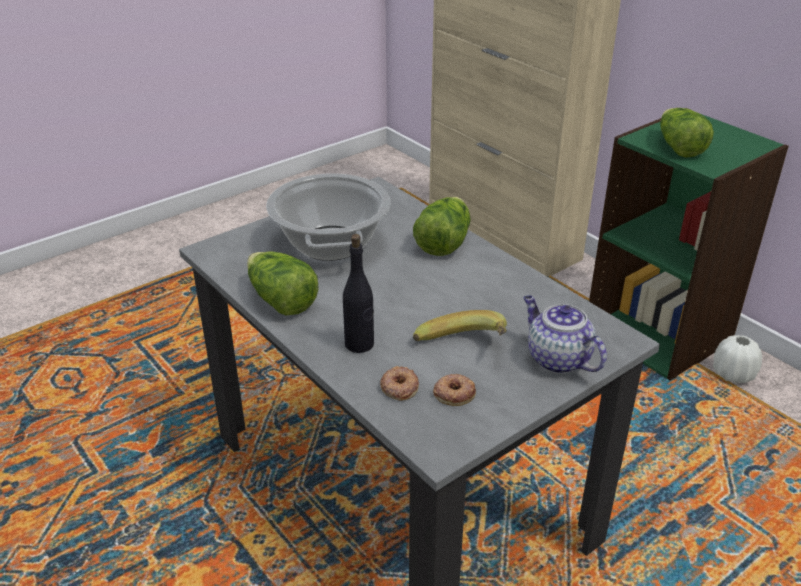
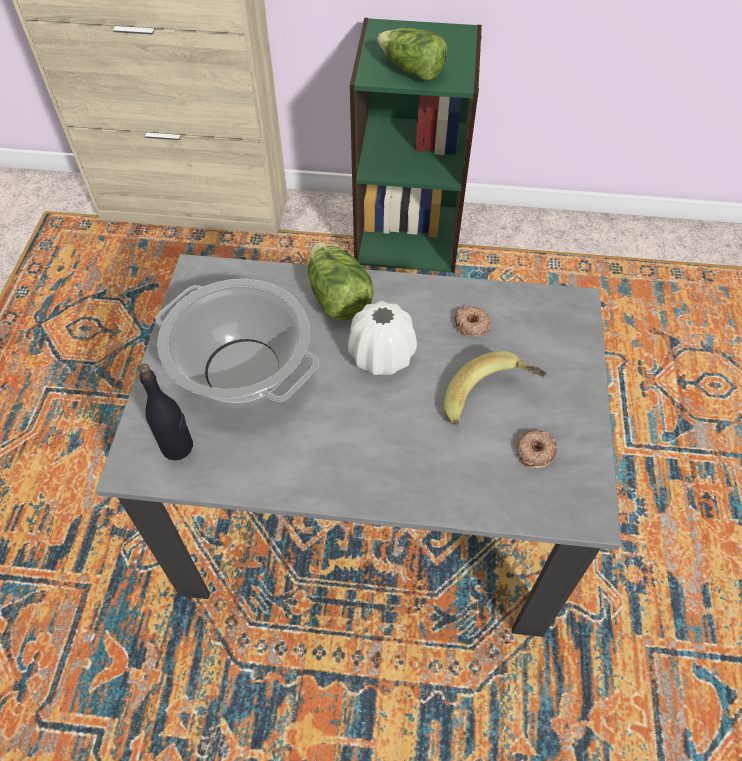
camera: 45 degrees left, 20 degrees up
(281, 300) = (284, 471): lettuce -> none
(359, 344) = (410, 463): black bottle -> black bottle (178, 447)
(399, 387) = (492, 480): donut -> donut (471, 324)
(557, 359) = (558, 357): teapot -> none
(733, 374) = (485, 238): white vase -> white vase (382, 356)

